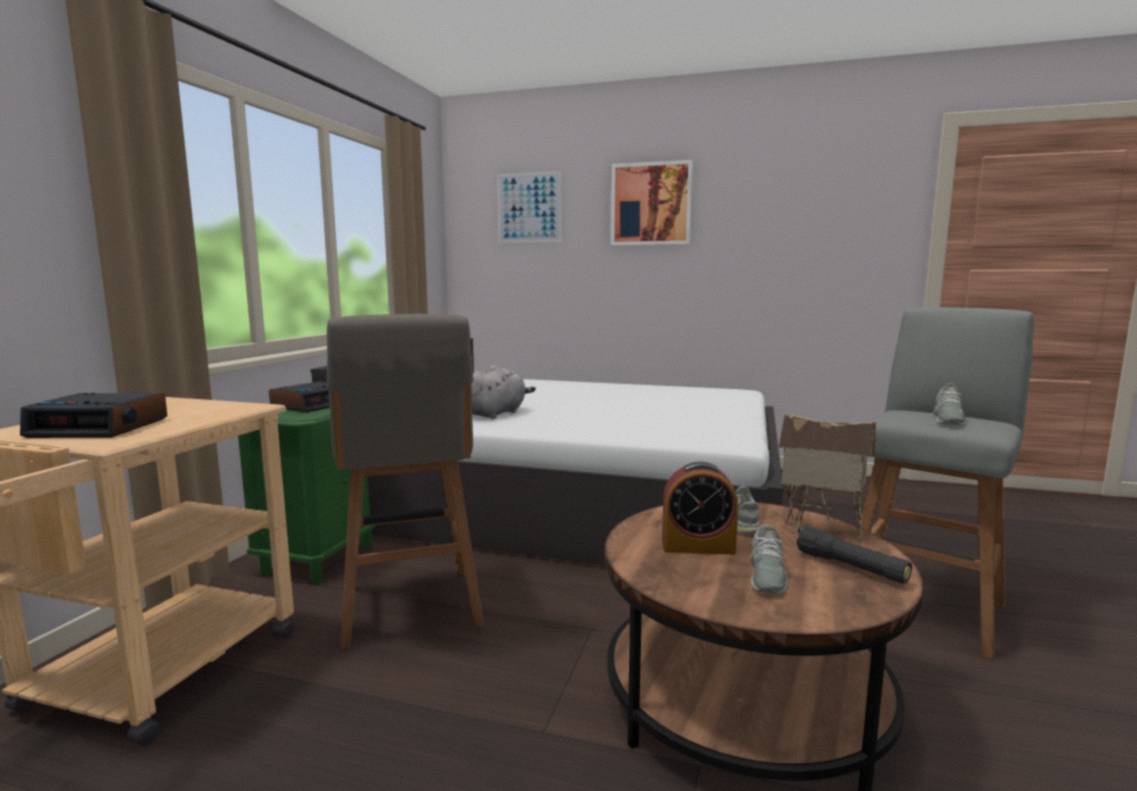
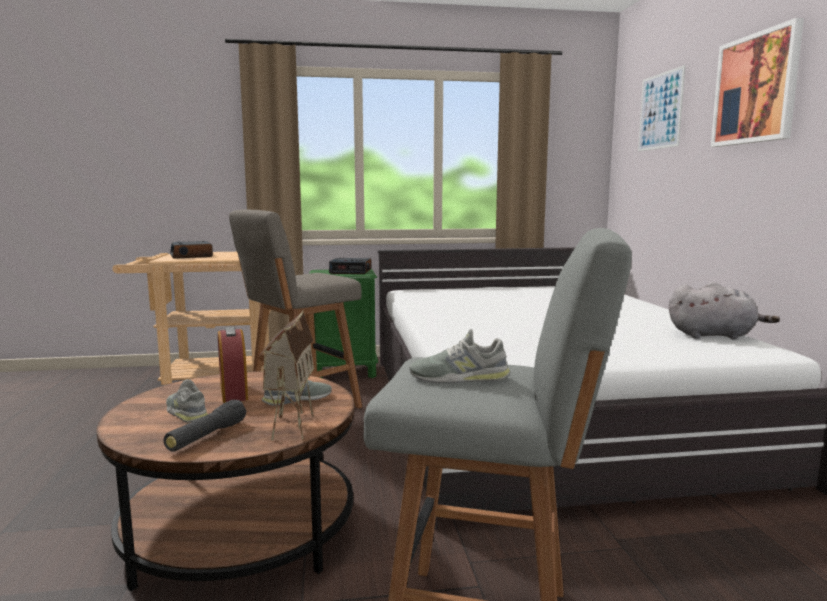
camera: 65 degrees right, 0 degrees up
(496, 413) = (461, 305): grey plush toy -> grey plush toy (714, 335)
(766, 575) = (187, 412): grey shoe -> grey shoe turned 60 degrees clockwise

